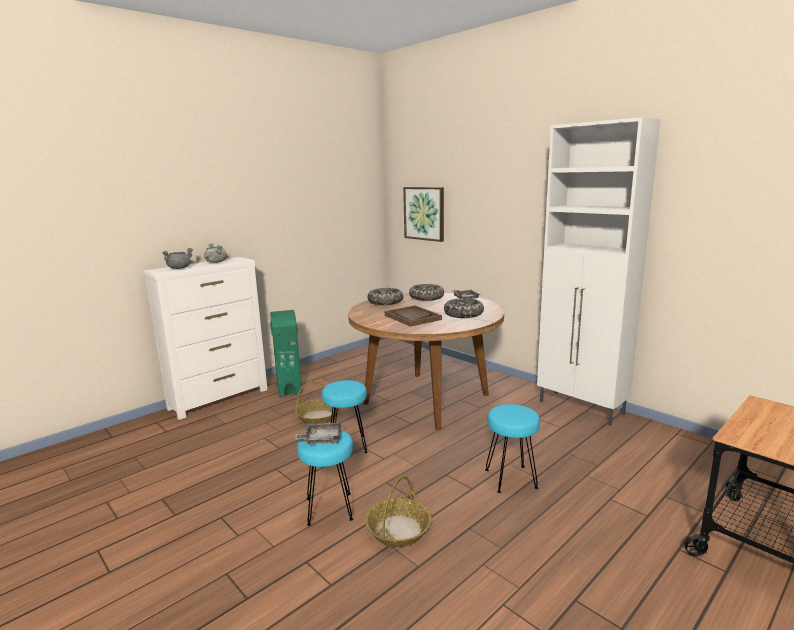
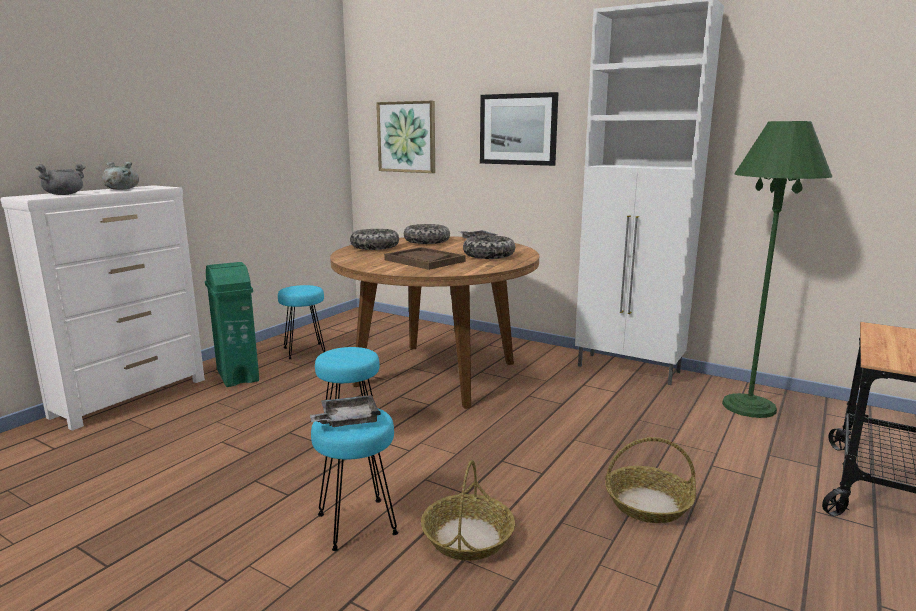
camera: 15 degrees left, 0 degrees up
(318, 416) = (295, 407): basket -> basket (648, 504)
(503, 211) = (518, 129): none -> picture
(511, 478) = (585, 455): turquoise stool -> turquoise stool (305, 351)
(670, 451) = (749, 406): none -> green floor lamp

